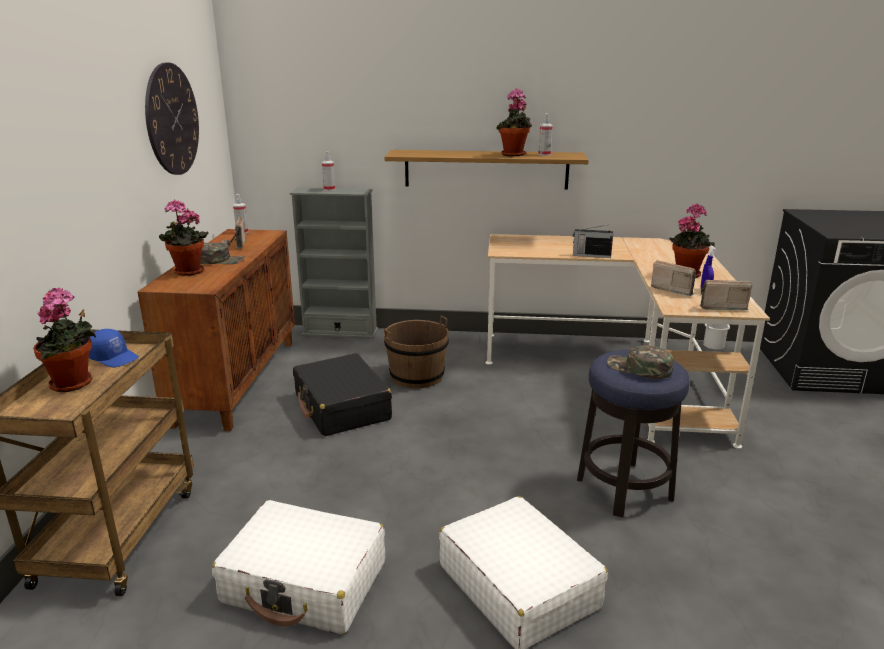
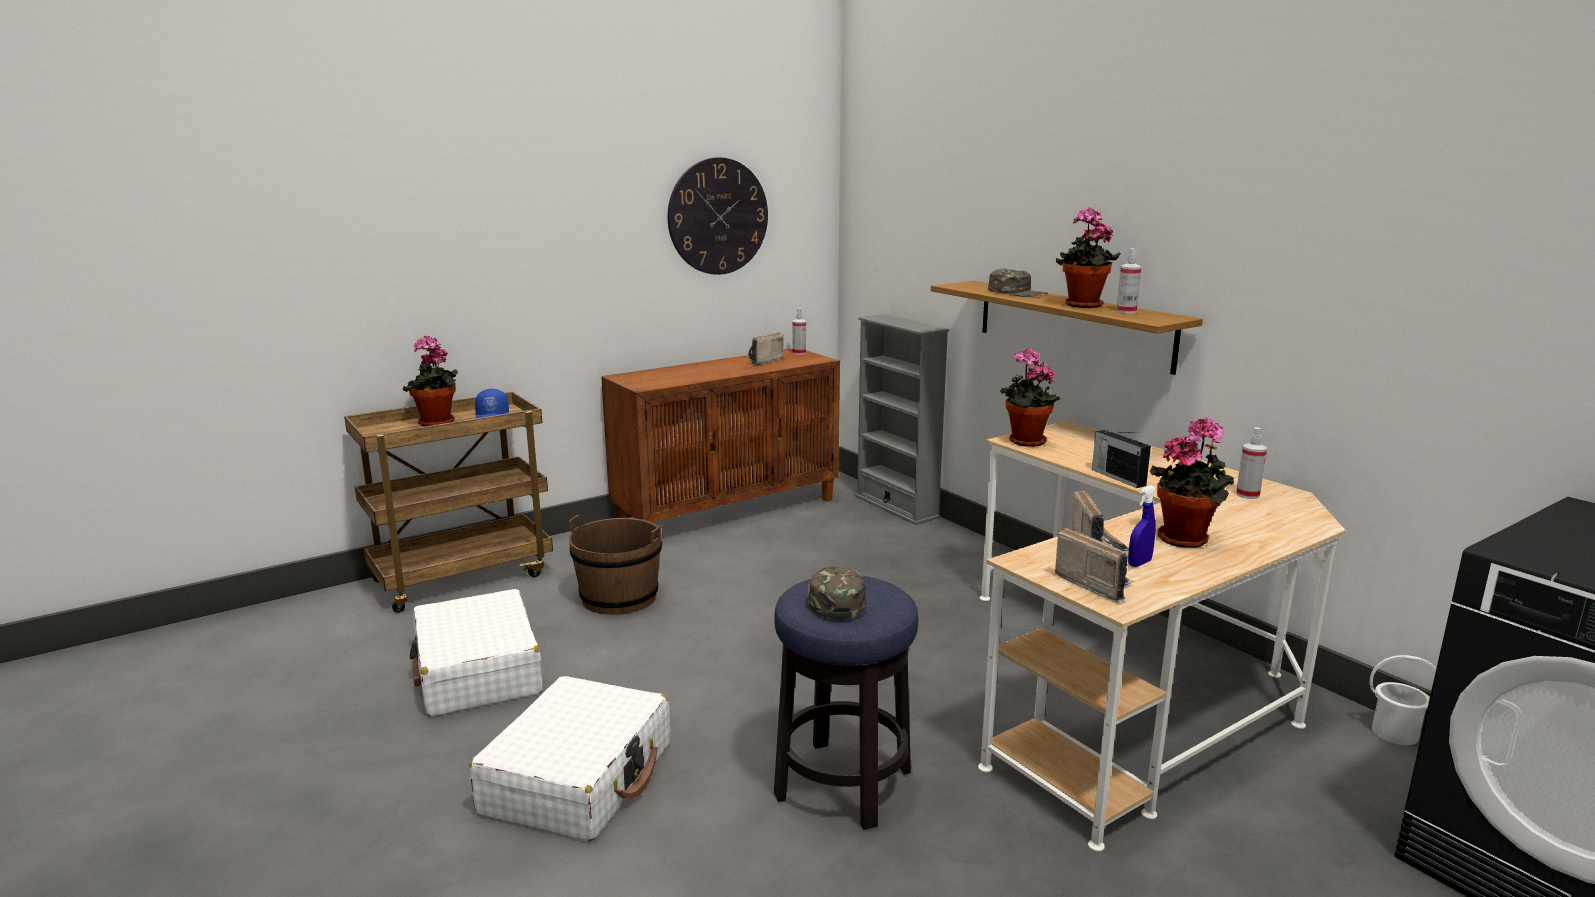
camera: 50 degrees right, 5 degrees down
(187, 272) = (666, 372): potted plant -> potted plant (1024, 442)
(220, 260) = (714, 370): green cap -> green cap (1017, 292)
(329, 189) = (902, 321): spray bottle -> spray bottle (1247, 495)
(342, 407) = (757, 570): black suitcase -> none
(417, 376) = (880, 576): brown bucket -> brown bucket (619, 598)

